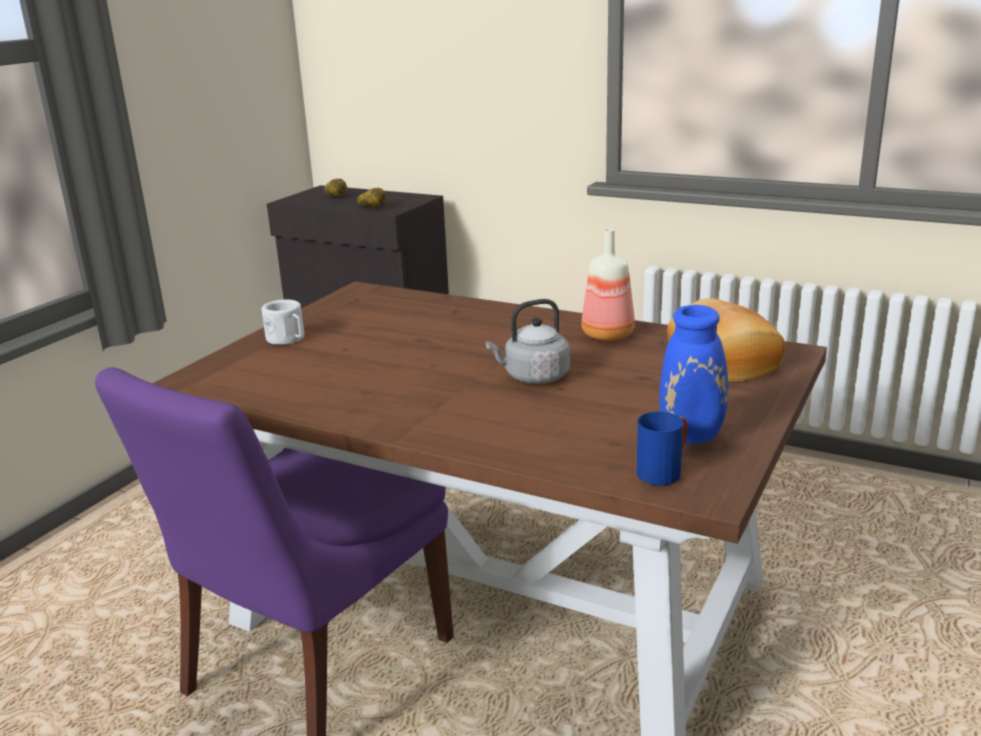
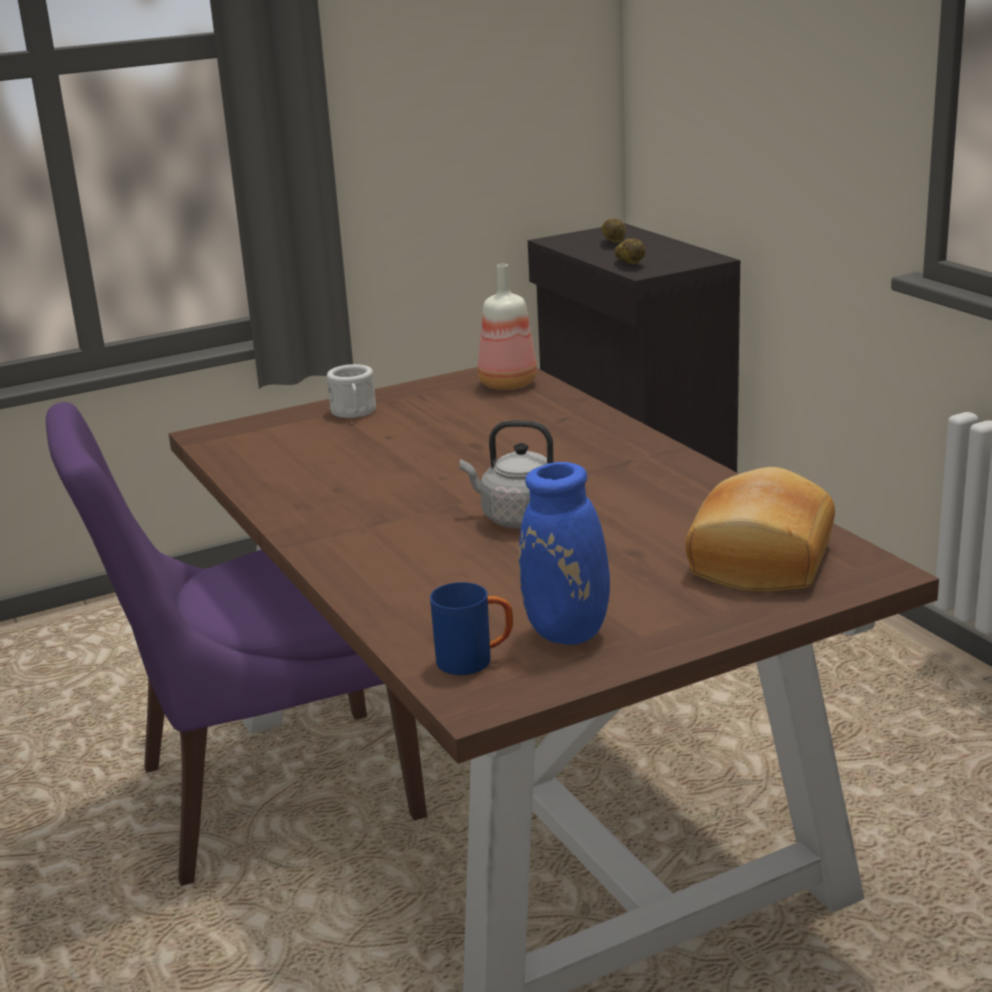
camera: 35 degrees right, 0 degrees up
(608, 335) = (684, 491): bottle -> bottle (508, 385)

